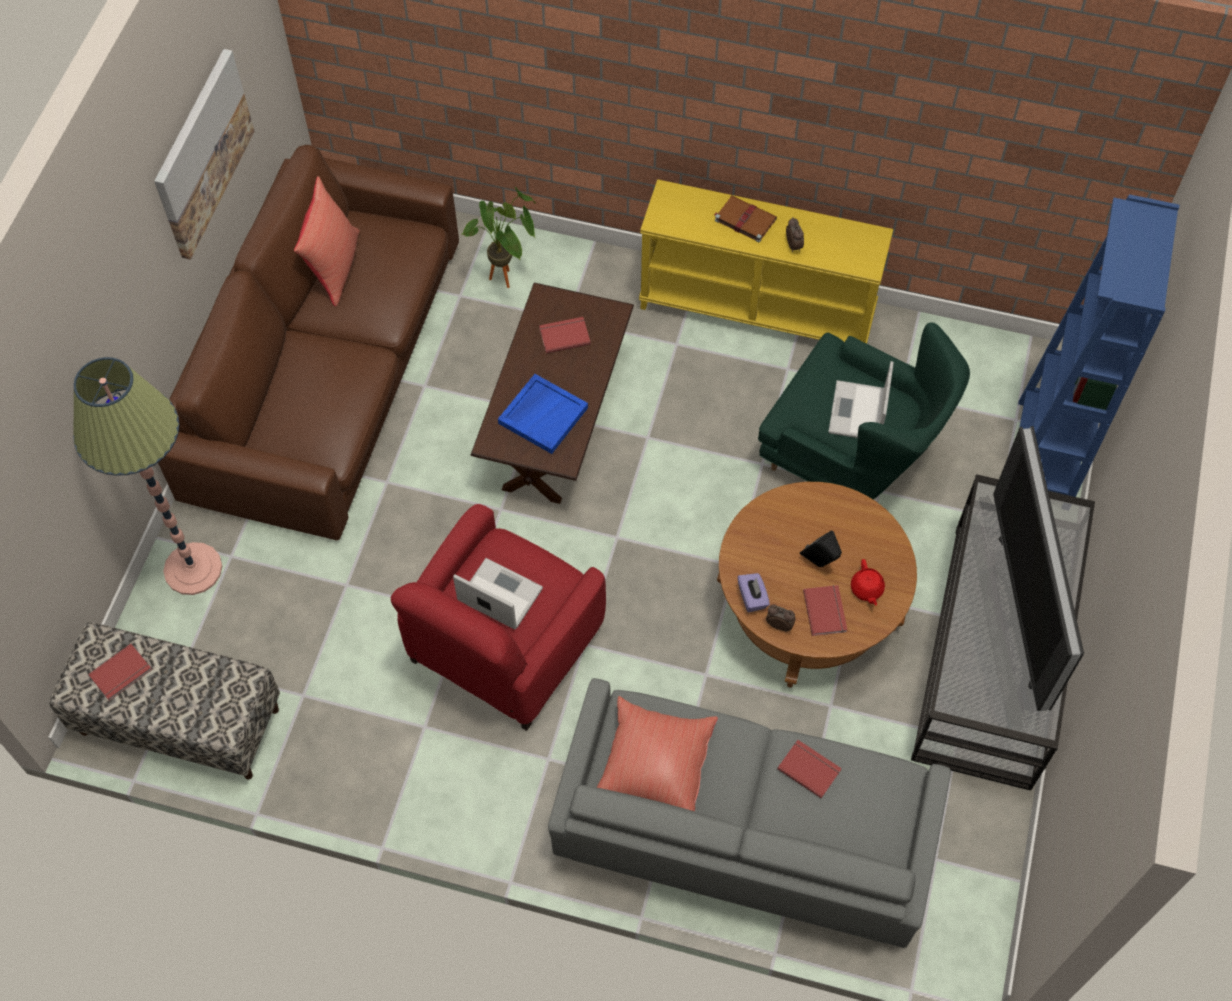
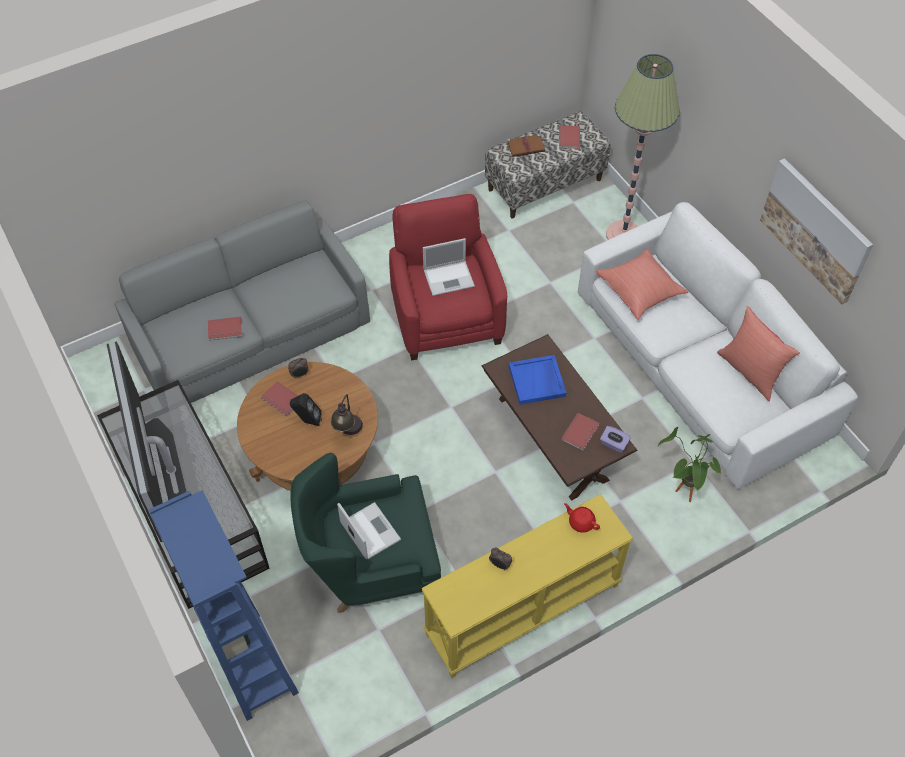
camera: 135 degrees right, 5 degrees down
(327, 369) = (699, 364): brown sofa -> white sofa
(654, 766) = (301, 278): red pillow -> red pillow (640, 291)
(744, 219) = (549, 556): brown book -> brown book (526, 147)
(752, 598) = (326, 376): purple tissue box -> purple tissue box (613, 444)
(789, 516) = (348, 432): none -> table lamp
(866, 589) = (269, 428): red teapot -> red teapot (581, 522)
(1029, 611) = (164, 474): television -> television turned 150 degrees counterclockwise

